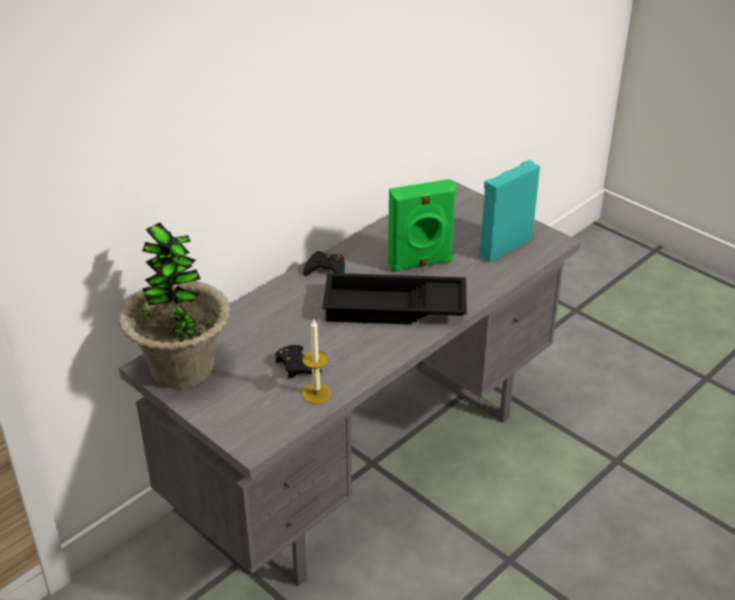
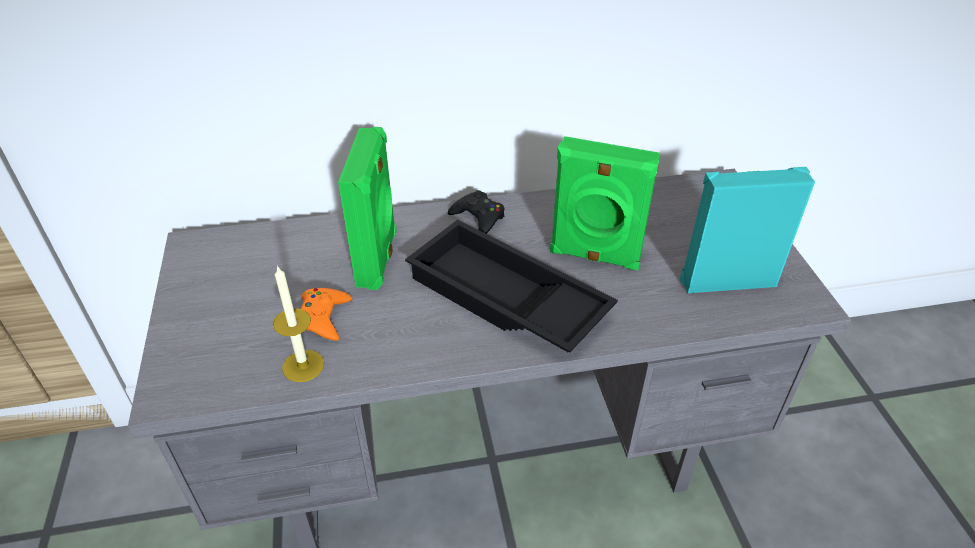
camera: 35 degrees right, 5 degrees up
(182, 368) = (216, 262): potted plant -> none
(290, 319) = (379, 258): none -> green speaker
(297, 365) = (323, 318): black game controller -> orange game controller

